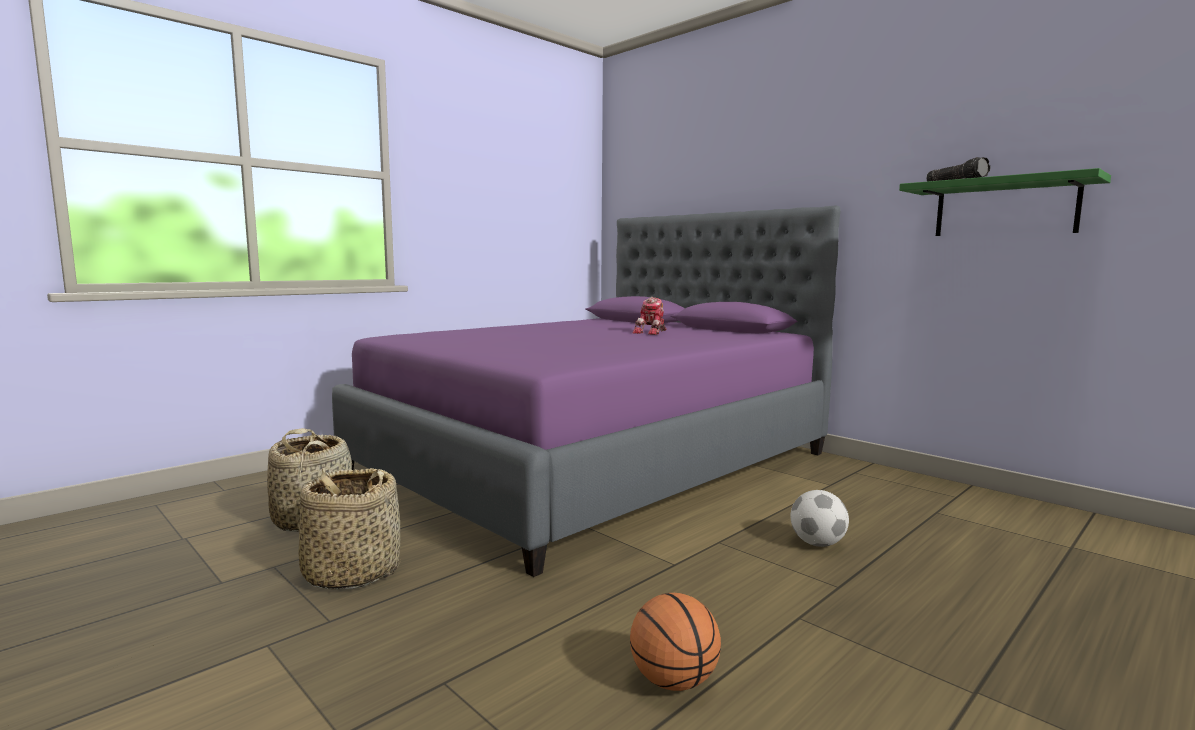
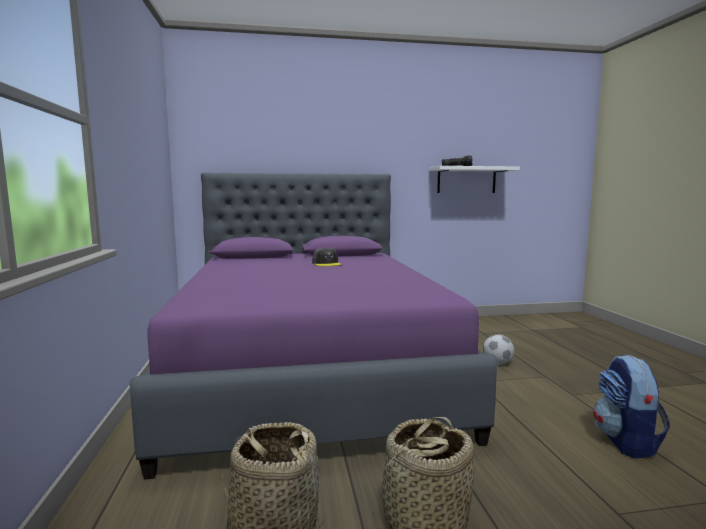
camera: 55 degrees left, 0 degrees up
(652, 332) = (326, 263): toy robot -> grey cap
(673, 681) = (626, 442): basketball -> backpack
(1005, 208) = (466, 180): green shelf -> white shelf

